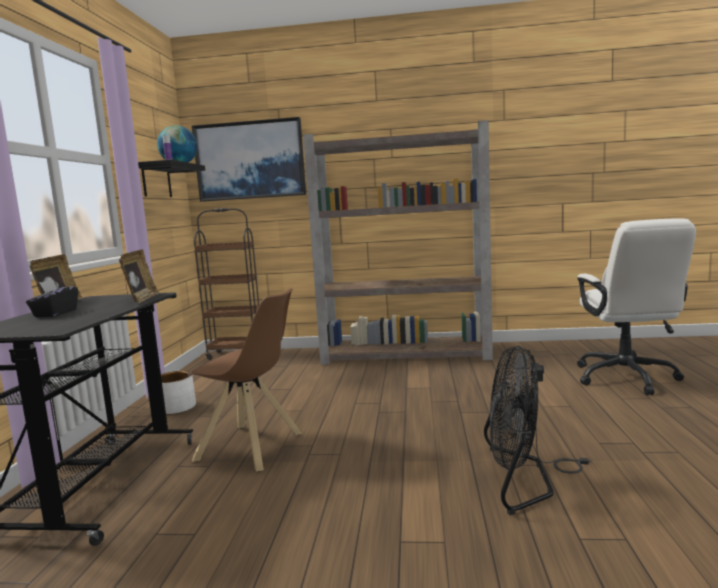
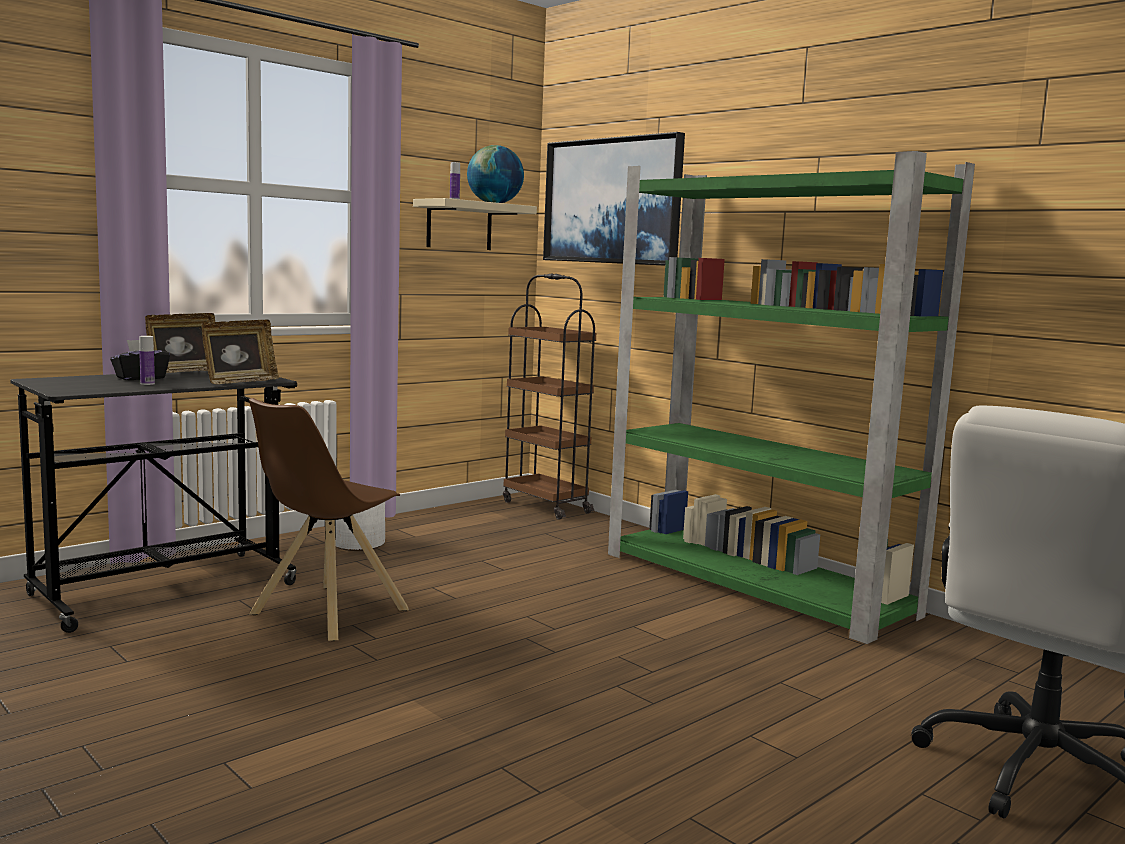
camera: 40 degrees right, 0 degrees up
(86, 314) = (147, 384): none -> bottle
(156, 181) = (459, 225): black shelf -> beige shelf
(252, 447) = (325, 613): brown chair -> brown chair turned 60 degrees clockwise
(405, 354) = (754, 583): brown bookcase -> green bookcase
(525, 476) = (486, 789): black fan -> none

